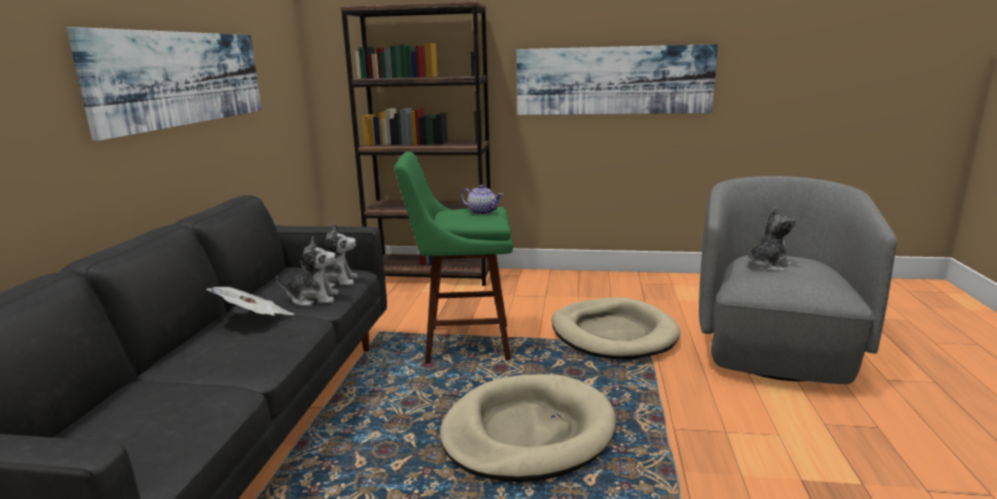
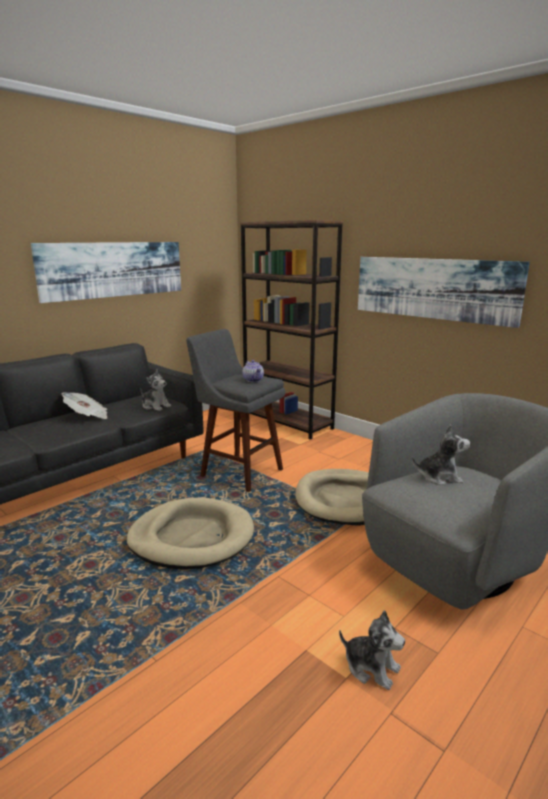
camera: 35 degrees right, 0 degrees up
(313, 298) = (129, 413): plush toy -> plush toy (371, 667)
(462, 343) = (238, 472): green stool -> grey stool

